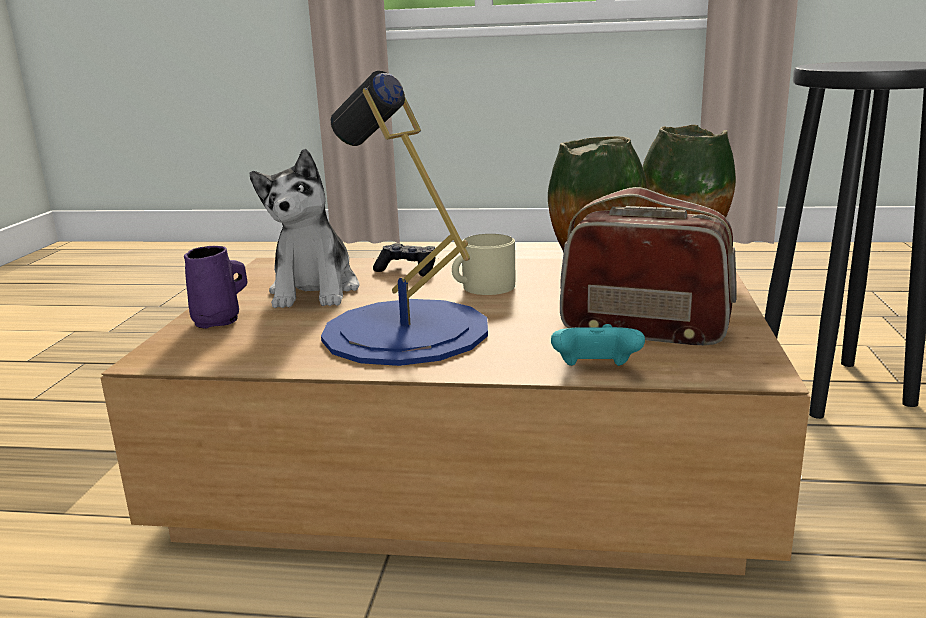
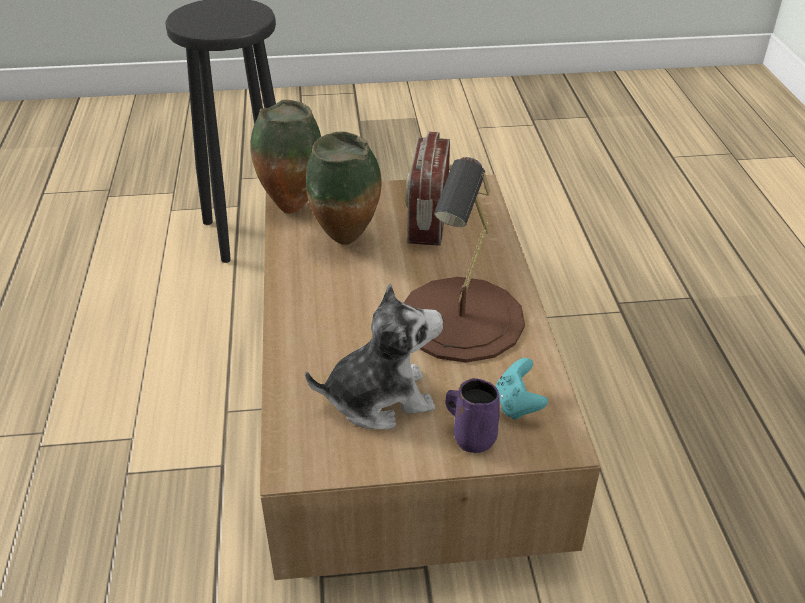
camera: 105 degrees left, 20 degrees up
(405, 331) = (462, 319): blue table lamp -> brown table lamp
(408, 270) = (307, 351): black game controller -> none
(482, 287) = (354, 297): beige mug -> none
(595, 371) = (497, 234): turquoise game controller -> turquoise game controller (517, 404)

